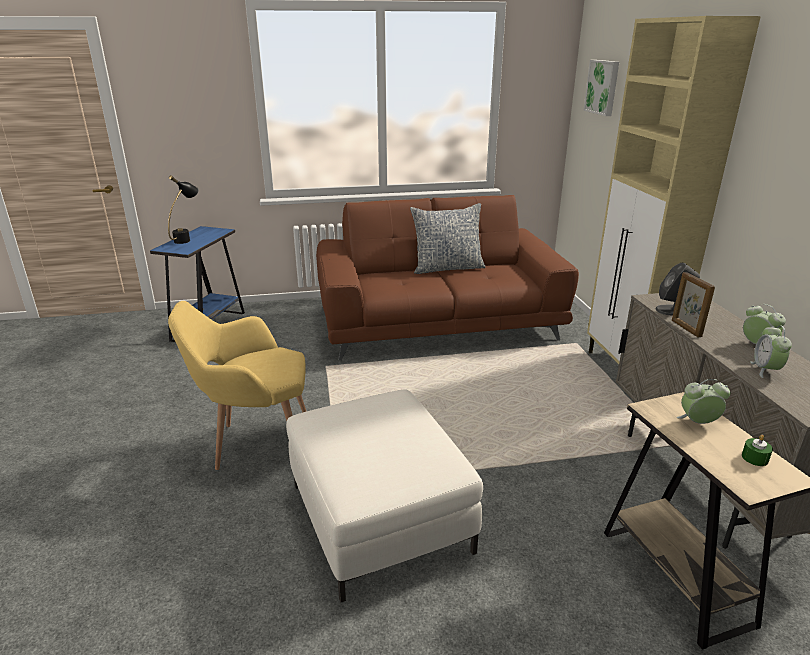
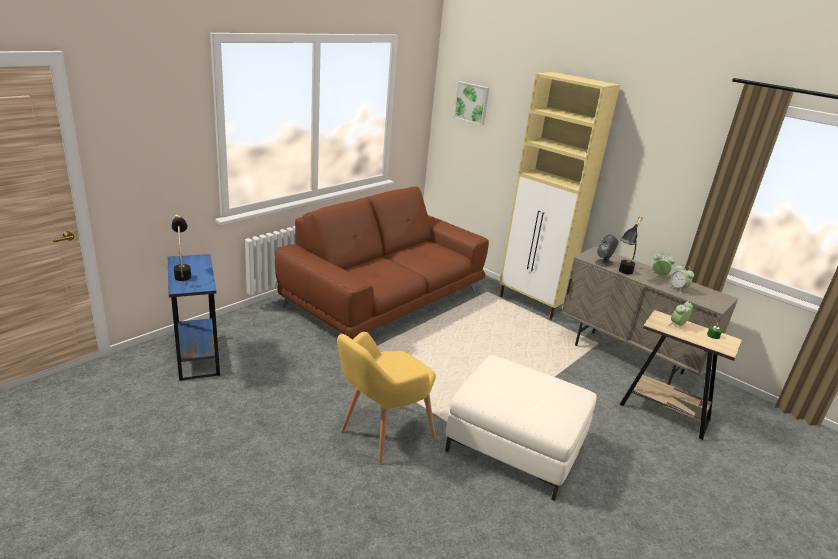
camera: 40 degrees left, 0 degrees up
(447, 268) = (392, 254): pillow -> none
(685, 328) = (623, 273): picture frame -> black table lamp

